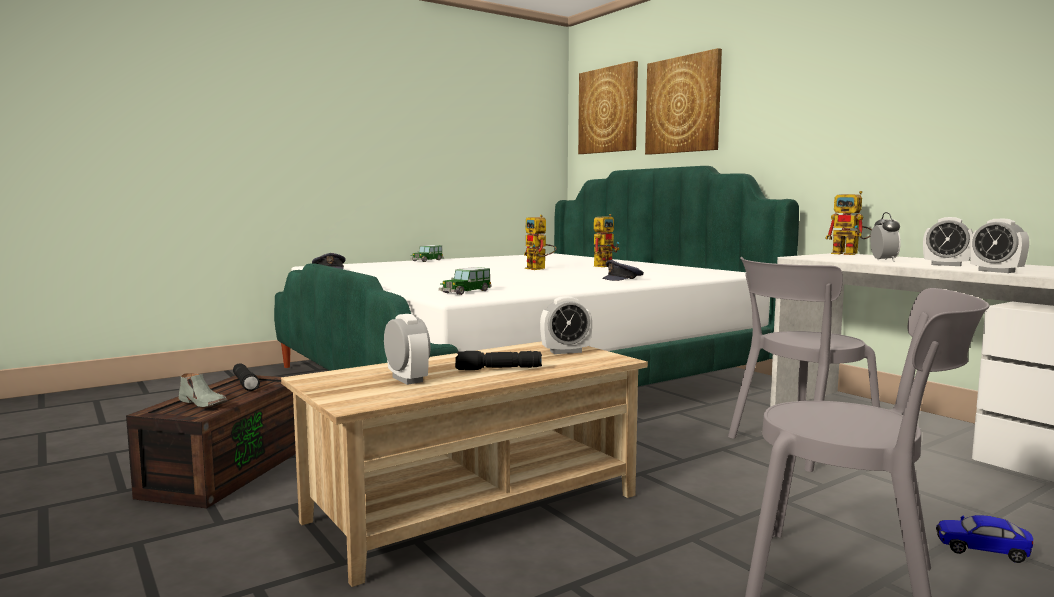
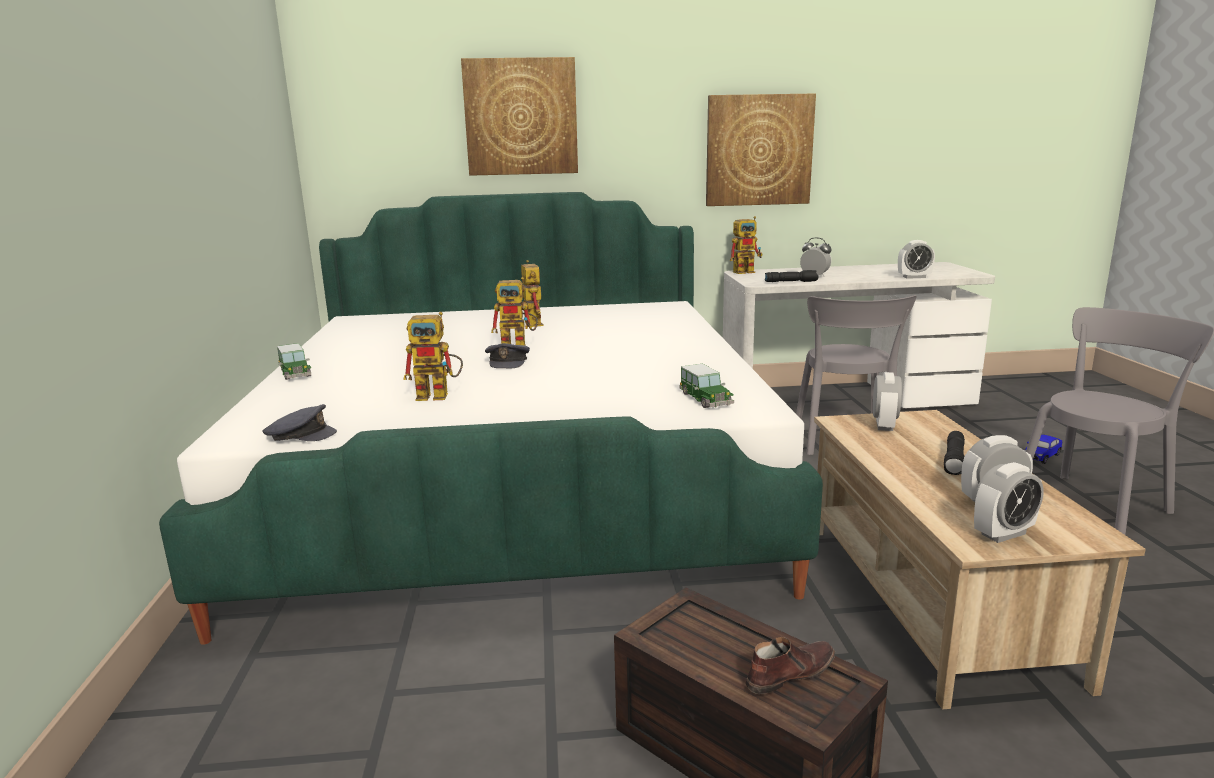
camera: 60 degrees left, 10 degrees up
(204, 403) = (789, 673): grey shoe -> brown shoe
(246, 383) = (689, 631): black flashlight -> black flashlight (791, 282)
(413, 271) = (440, 395): none -> toy robot
(608, 110) = (385, 112): picture -> picture (758, 150)
(623, 279) = (664, 337): grey cap -> grey cap (508, 362)
(946, 265) = (861, 275): alarm clock -> alarm clock (1003, 534)

